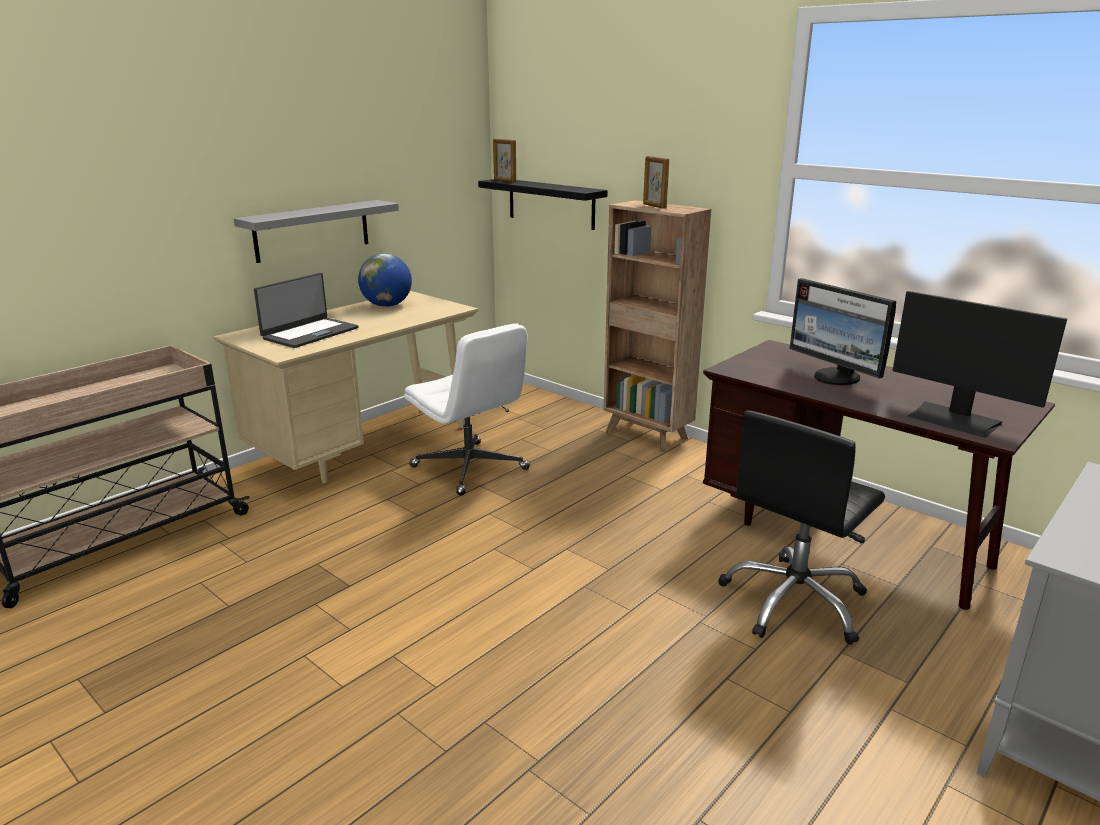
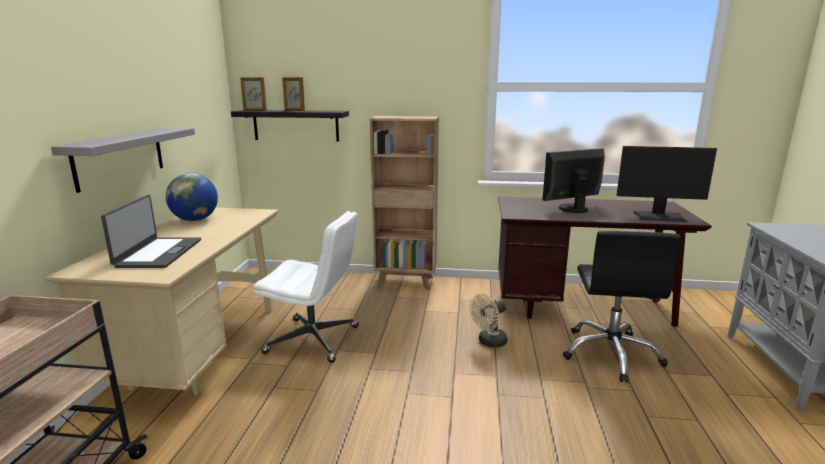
camera: 35 degrees left, 5 degrees down
(651, 533) = (489, 342): none -> beige fan
(654, 206) = (402, 117): picture frame -> picture frame (294, 110)
(836, 378) = (571, 208): monitor -> monitor turned 135 degrees clockwise

